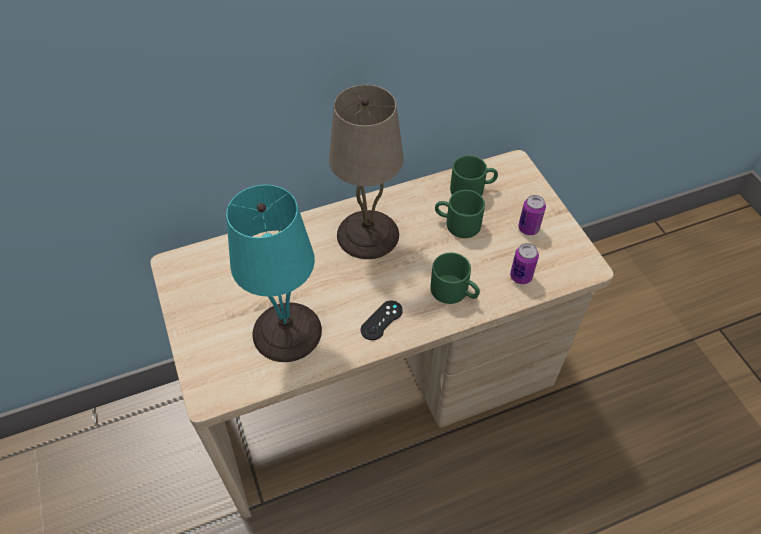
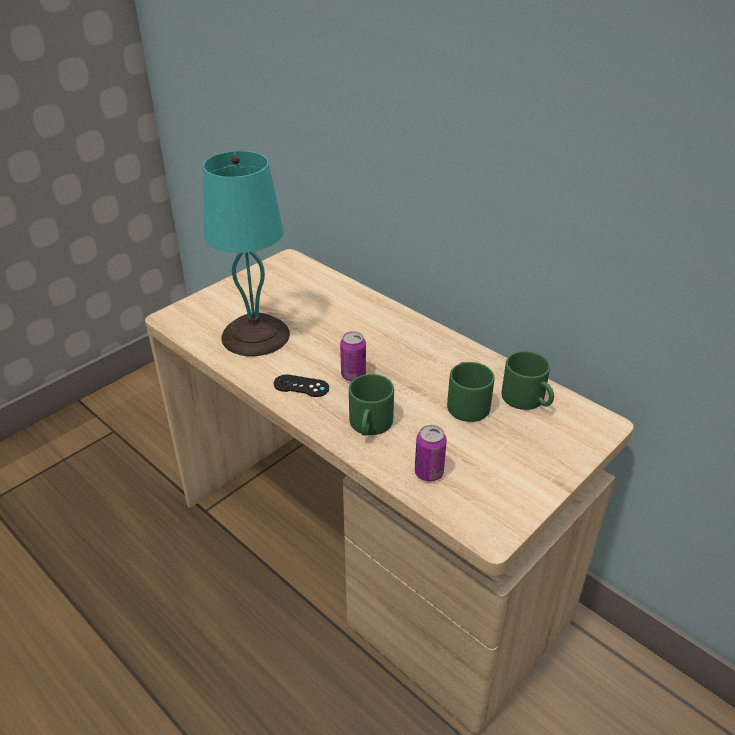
camera: 65 degrees right, 15 degrees down
(367, 235) = (399, 347): beige table lamp -> none
(528, 228) = (508, 461): can -> can (353, 375)

